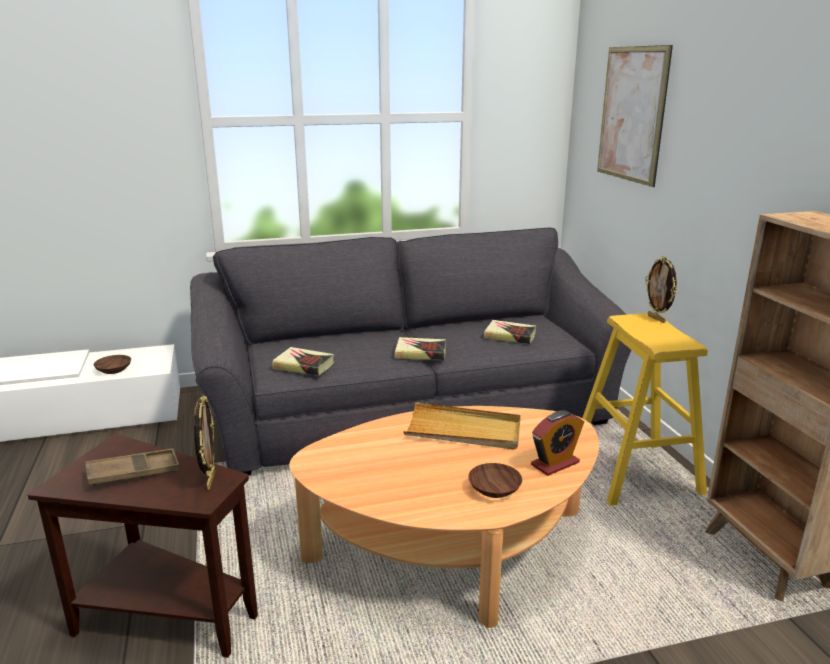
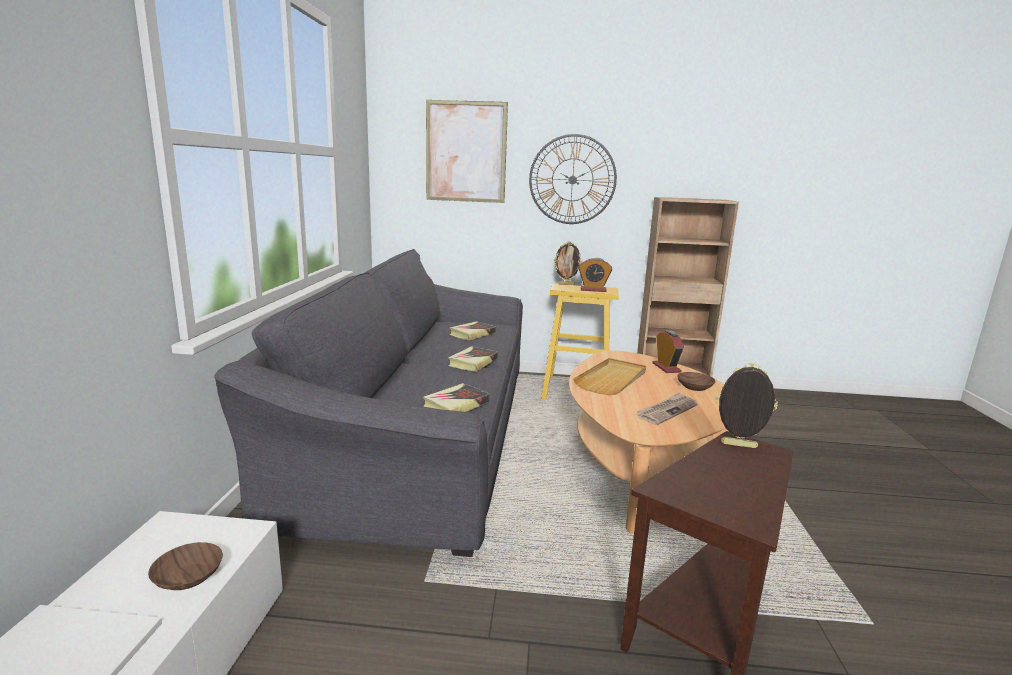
camera: 70 degrees left, 5 degrees down
(134, 472) = (725, 480): brown tray -> none
(389, 472) = (667, 410): none -> newspaper
(653, 336) = (593, 290): none -> alarm clock
(722, 164) = (572, 180): none -> wall clock

